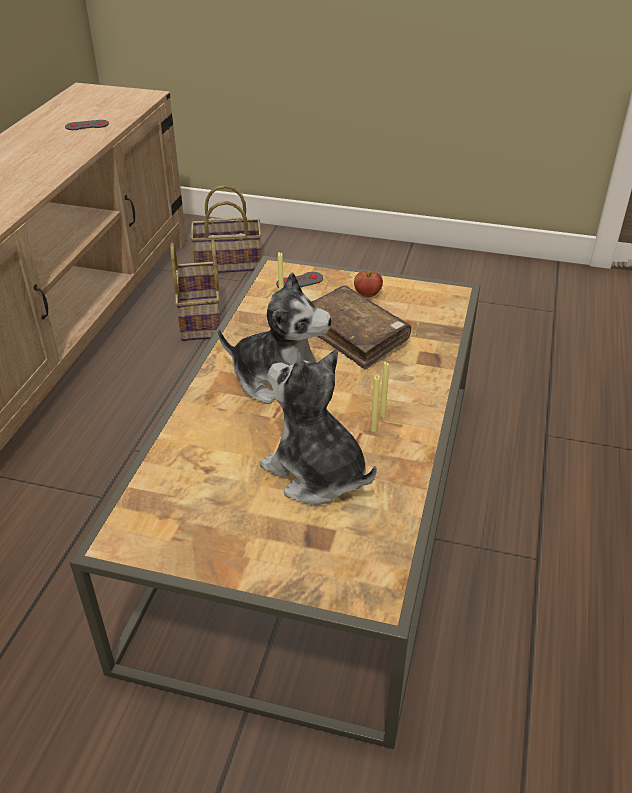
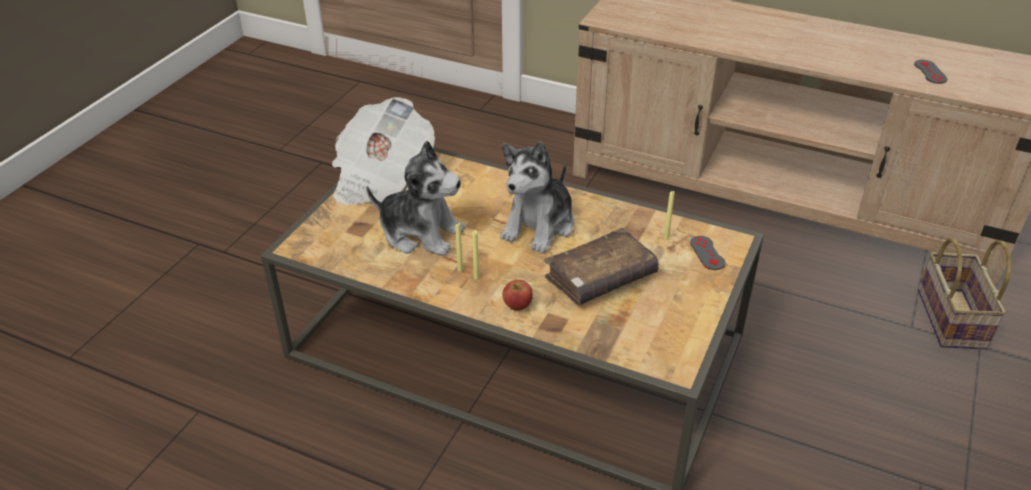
camera: 100 degrees right, 0 degrees up
(196, 540) = (380, 178): none -> newspaper
(202, 320) = (818, 291): basket -> none
(316, 473) = (421, 233): plush toy -> plush toy turned 60 degrees clockwise
(367, 294) = (678, 298): apple -> apple (517, 306)

